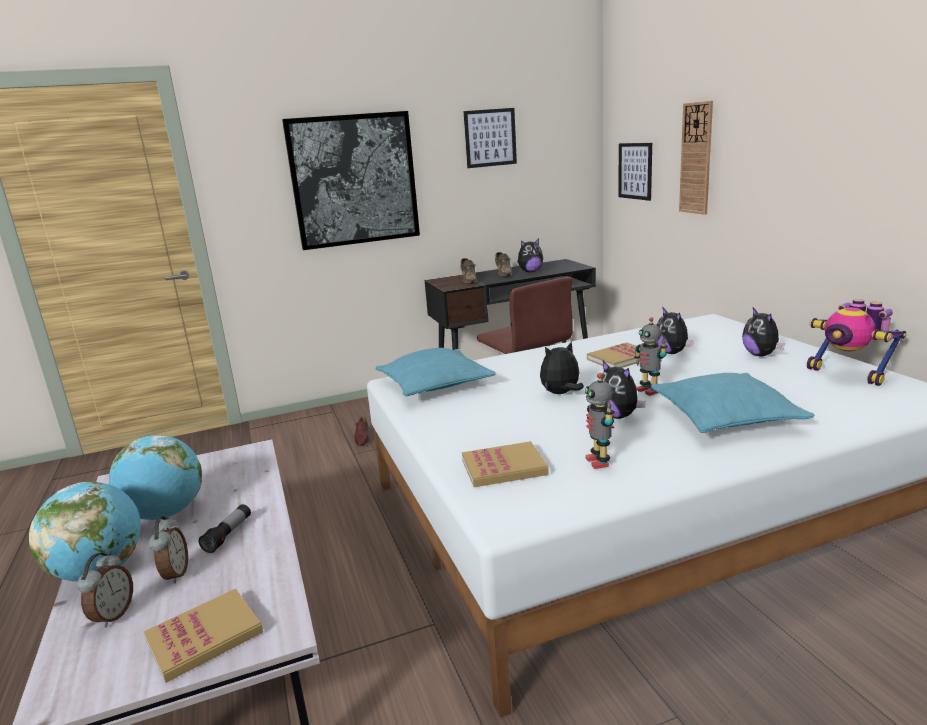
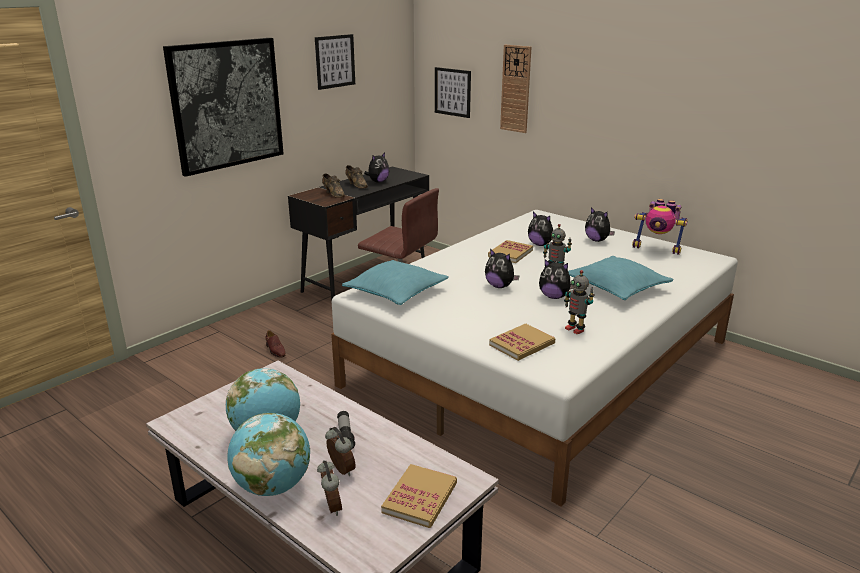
camera: 30 degrees left, 5 degrees up
(561, 394) = (500, 286): plush toy -> plush toy turned 90 degrees counterclockwise

